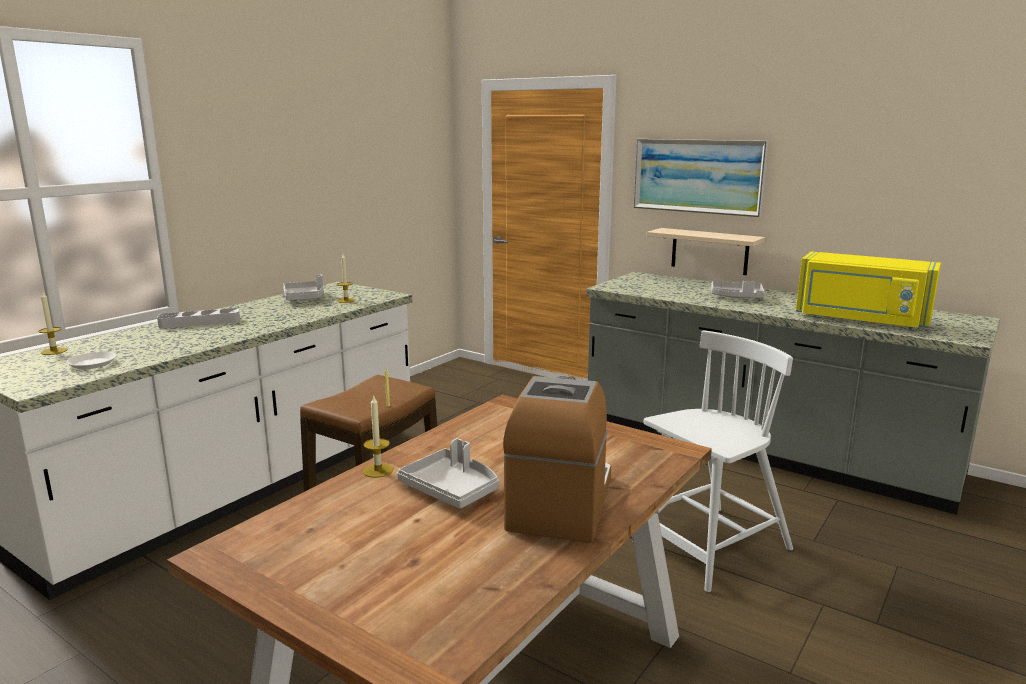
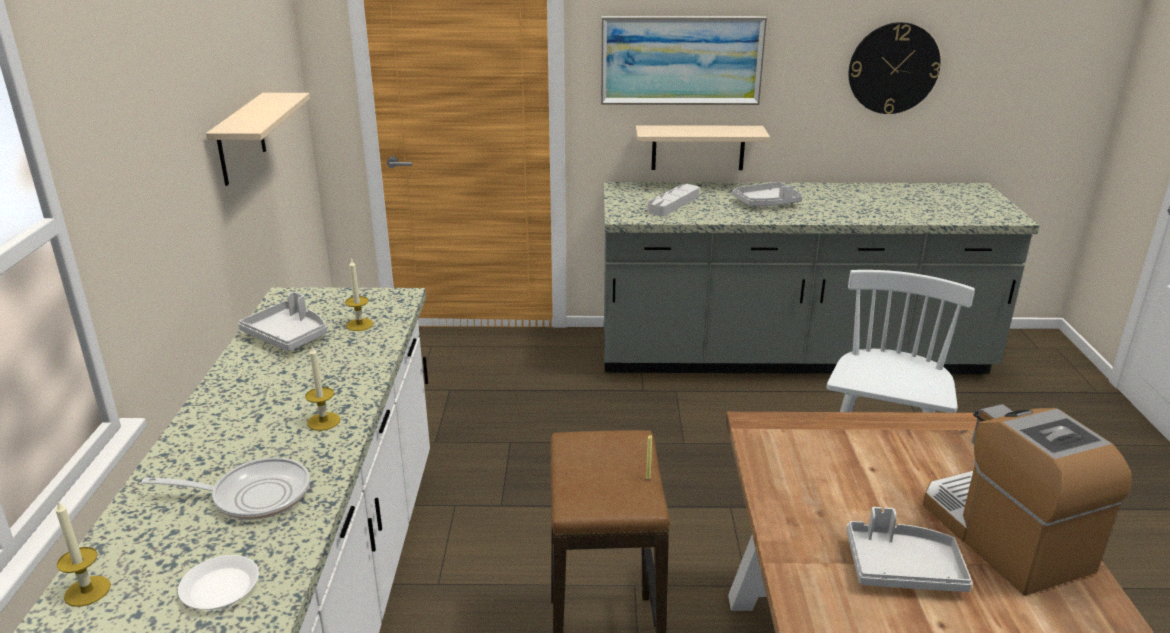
camera: 35 degrees left, 10 degrees up
(168, 342) = (253, 495): none -> frying pan
(200, 322) = (223, 437): grey tray -> grey tray (673, 204)
(361, 193) = (241, 139): none -> beige shelf
(378, 470) = (800, 579): candle -> candle (323, 421)
(861, 320) = (909, 212): yellow microwave -> none
(891, 192) = (893, 68): none -> wall clock

